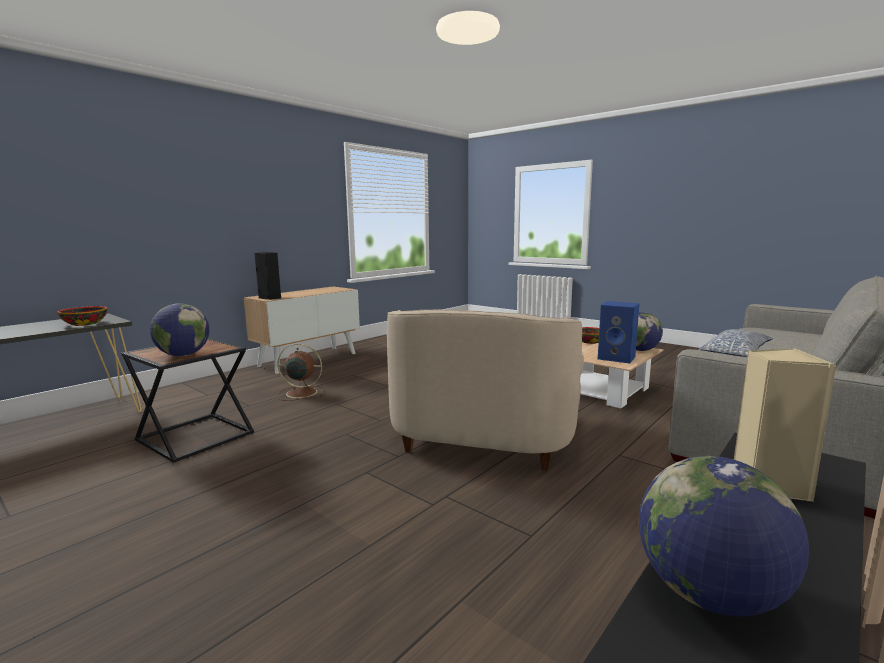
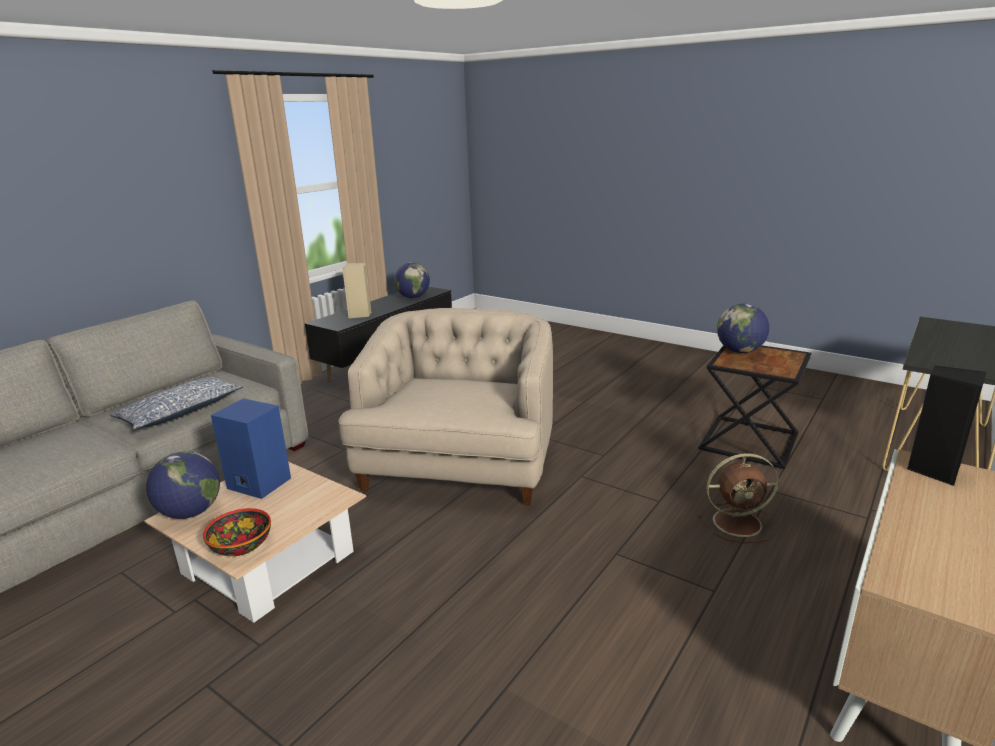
camera: 175 degrees right, 10 degrees up
(85, 324) = (935, 355): bowl -> none

